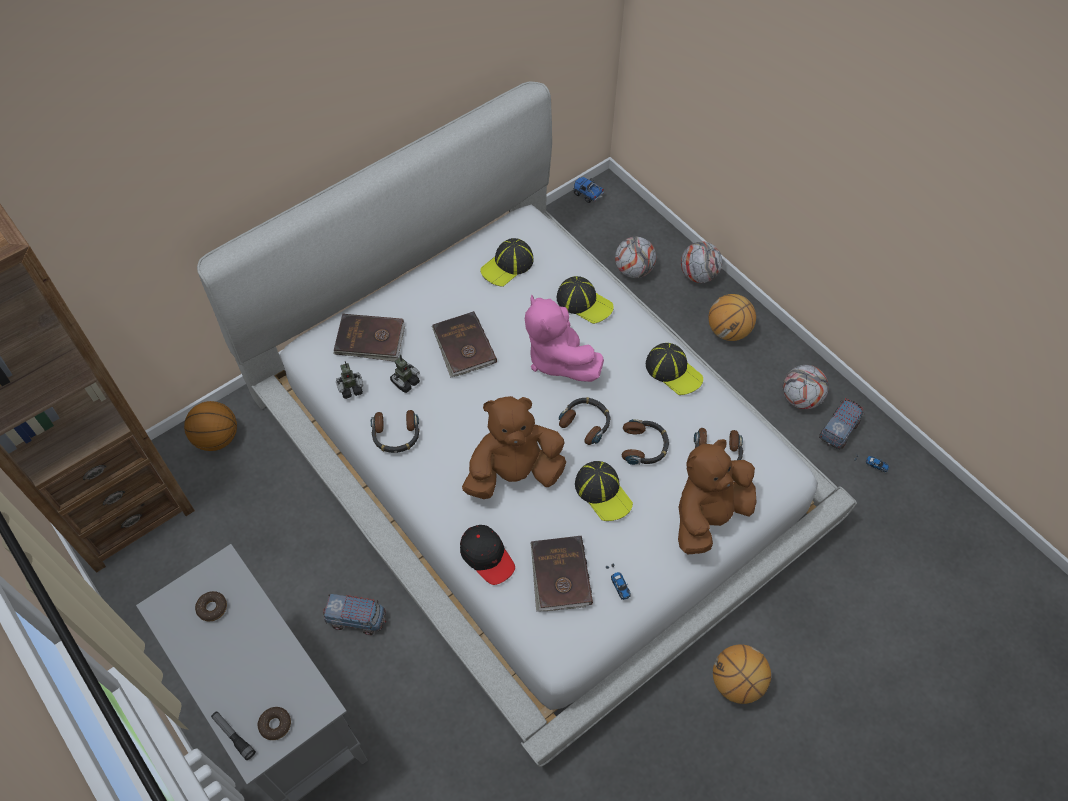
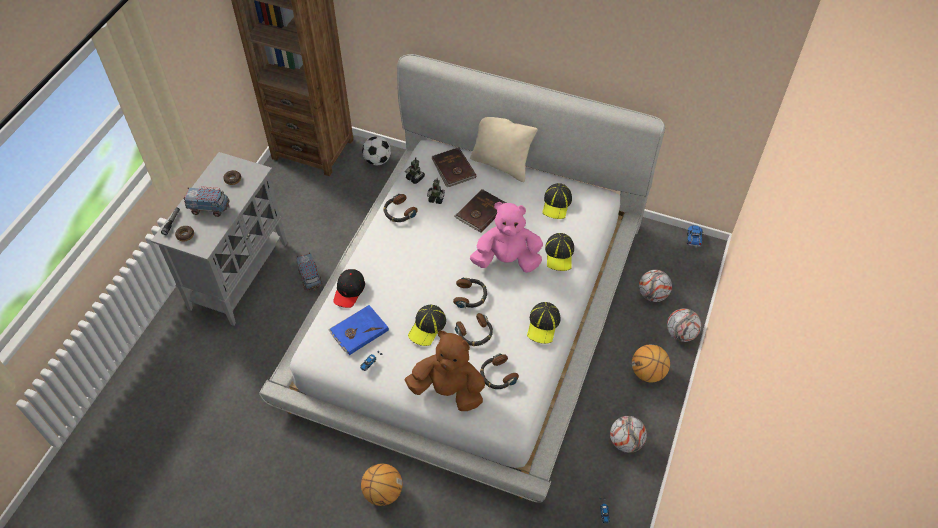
camera: 60 degrees right, 5 degrees down
(216, 438) = (377, 160): basketball -> football
(401, 287) = (501, 165): none -> beige pillow
(507, 265) = (556, 204): cap -> cap turned 90 degrees counterclockwise
(514, 473) = (411, 277): brown plush toy -> none
(557, 358) = (507, 260): pink plush toy -> pink plush toy turned 60 degrees clockwise
(559, 575) = (358, 331): brown book -> blue book
(838, 430) = (617, 478): toy truck -> toy truck (209, 208)

